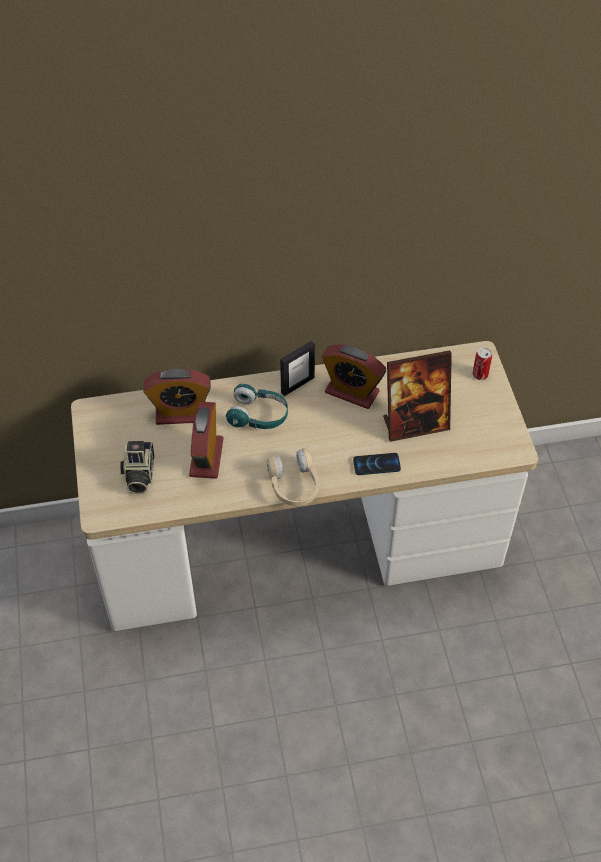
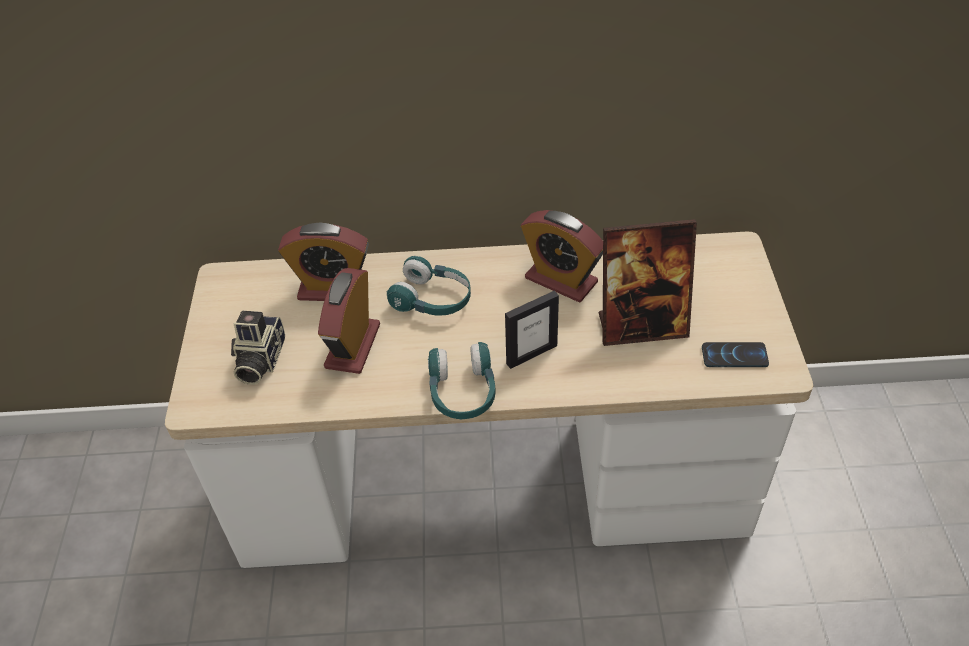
camera: 10 degrees right, 5 degrees down
(294, 485) = (462, 392): beige headphones -> turquoise headphones
(297, 385) = (490, 266): picture frame -> picture frame (531, 354)
(376, 464) = (581, 374): phone -> phone (734, 356)
(480, 374) = (737, 271): can -> none

